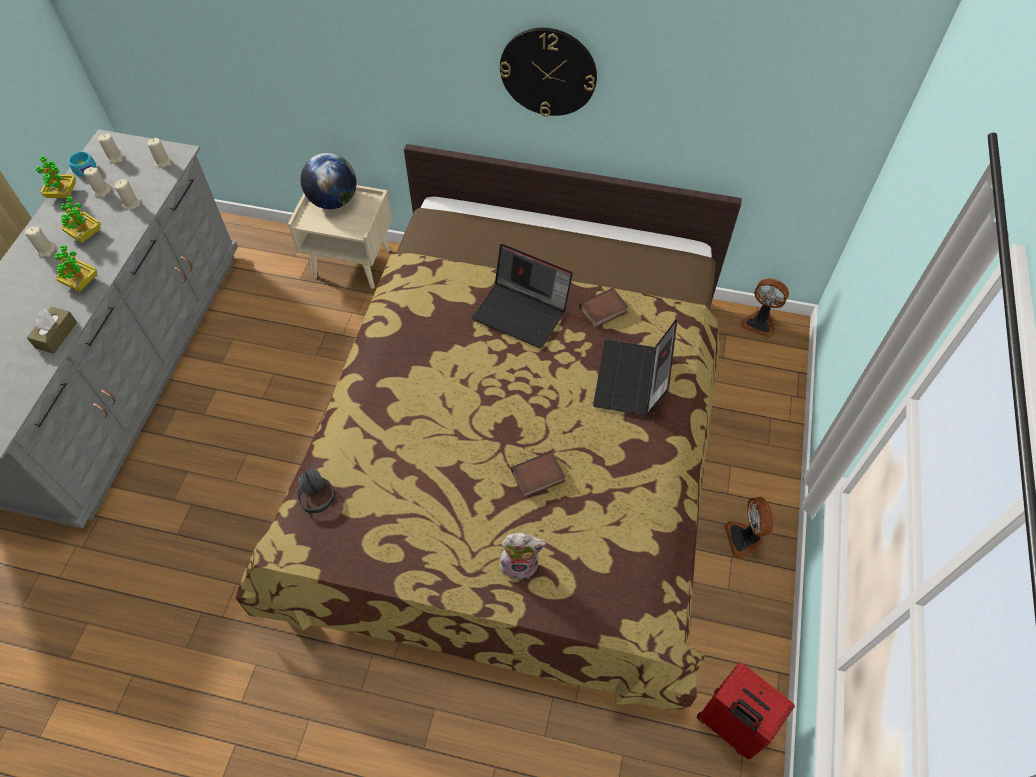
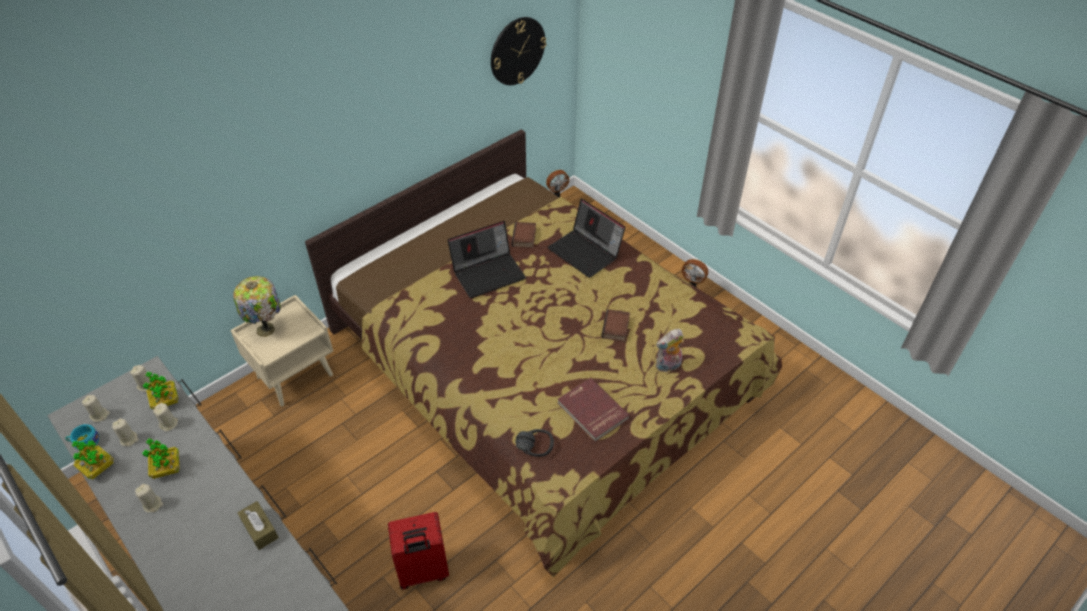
camera: 55 degrees left, 10 degrees down
(82, 282) = (220, 491): potted plant -> potted plant (166, 401)
(333, 201) = (267, 330): globe -> table lamp
(398, 522) = (592, 411): none -> red book
(520, 564) = (668, 366): plush toy -> plush toy turned 150 degrees counterclockwise
(548, 72) = (389, 117): wall clock -> wall clock (517, 51)
(730, 725) = (792, 369): red suitcase -> red suitcase (423, 572)

